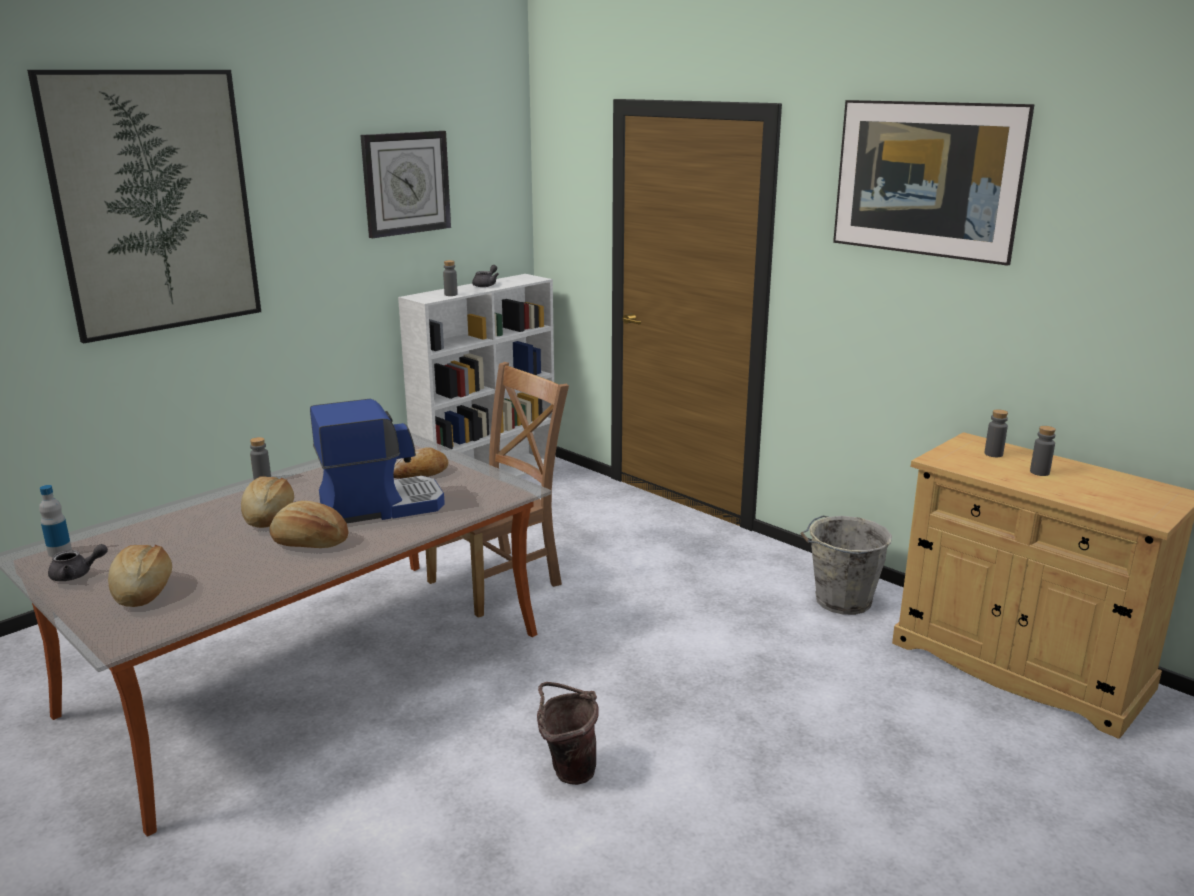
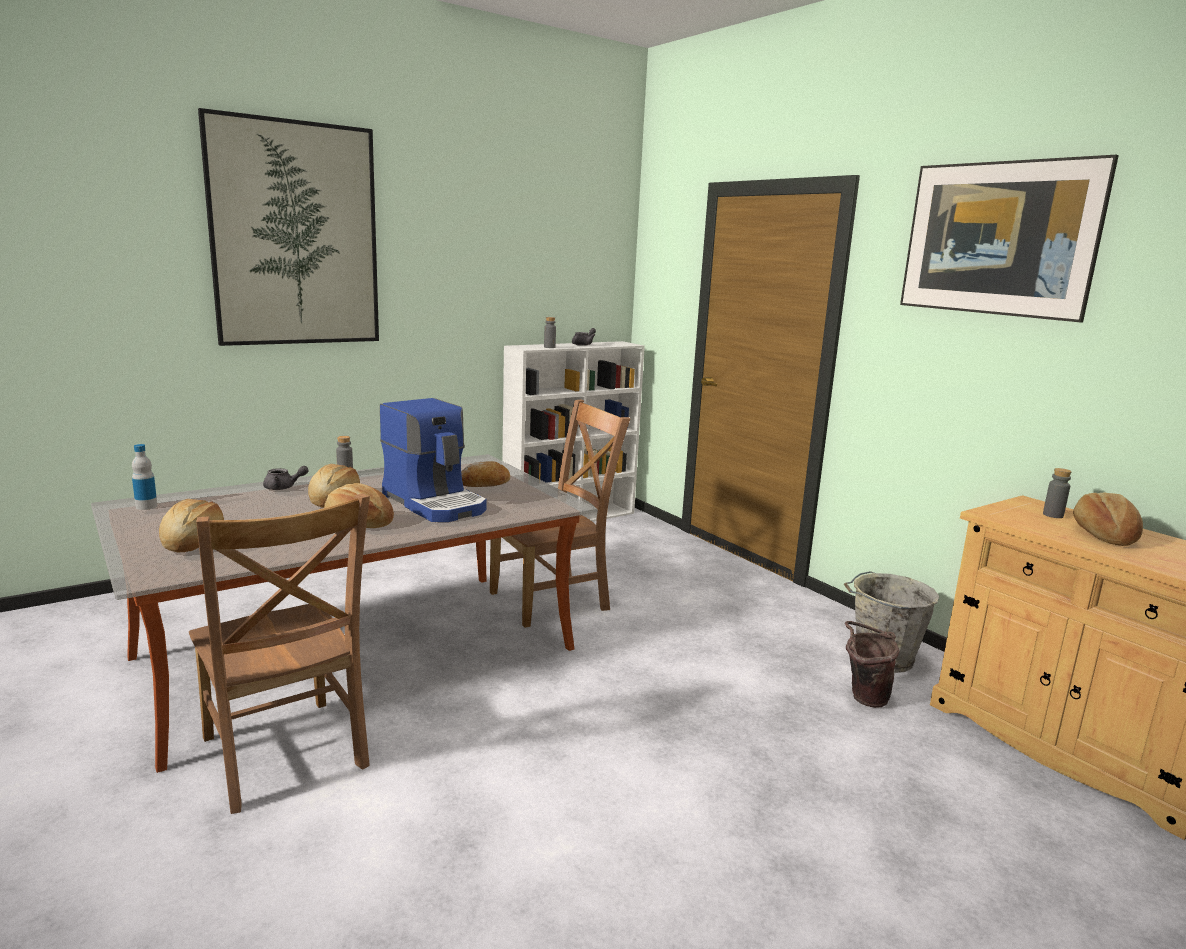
camera: 10 degrees right, 5 degrees down
(77, 575) = (148, 524): grey teapot -> grey teapot (283, 488)
(276, 797) = (284, 756): none -> brown chair
(381, 505) = (436, 503): coffee machine -> coffee machine turned 60 degrees clockwise
(406, 183) = (520, 247): wall clock -> none
(567, 770) = (565, 776): brown bucket -> brown bucket (863, 697)
(1039, 472) = (1103, 535): grey bottle -> bread

